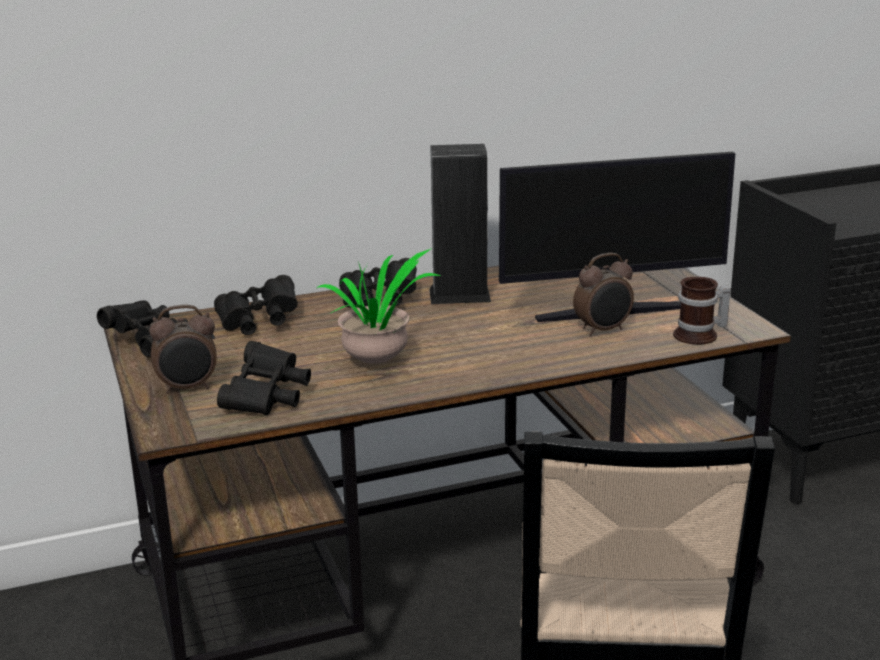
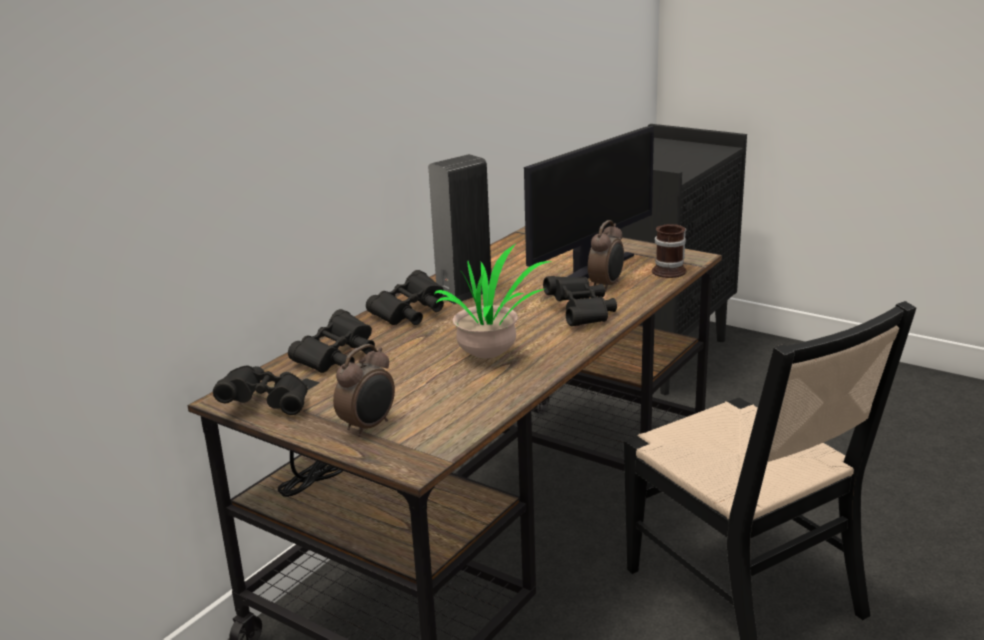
camera: 35 degrees left, 0 degrees up
(267, 398) = (450, 410): black binoculars -> black binoculars (581, 313)

